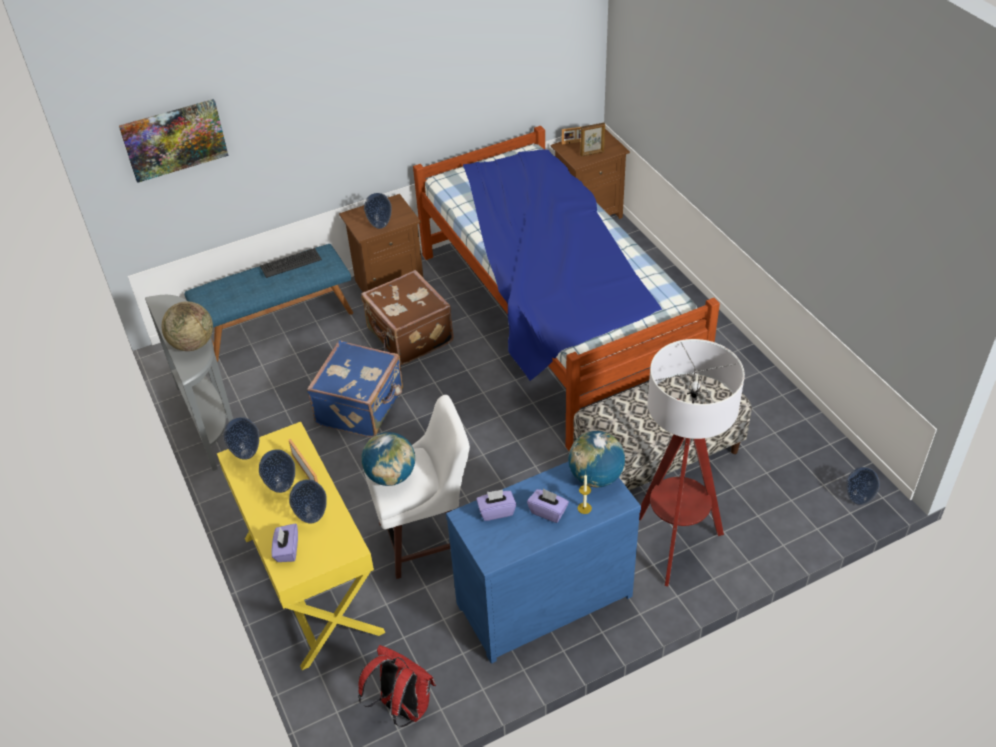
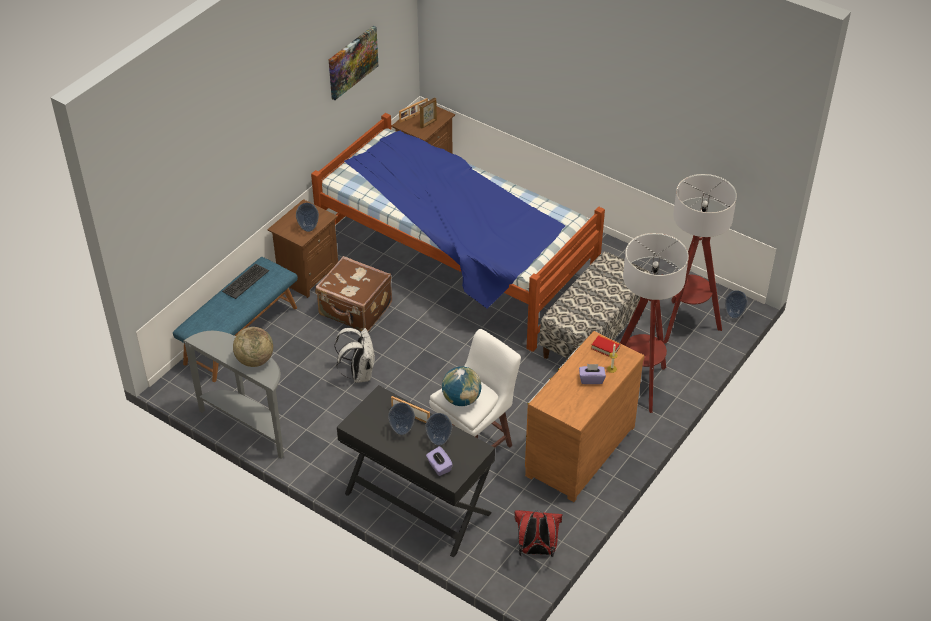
camera: 30 degrees left, 0 degrees up
(174, 139) = (168, 206): picture -> picture (352, 62)
(247, 454) = (359, 419): vase -> none
(311, 584) = (417, 503): yellow desk -> black desk
(361, 407) = (359, 373): blue suitcase -> white backpack
(496, 511) = (559, 391): purple tissue box -> none
(541, 597) = (577, 450): blue dresser -> brown dresser
(595, 477) = (605, 348): globe -> book
(785, 488) = (686, 324): none -> floor lamp

